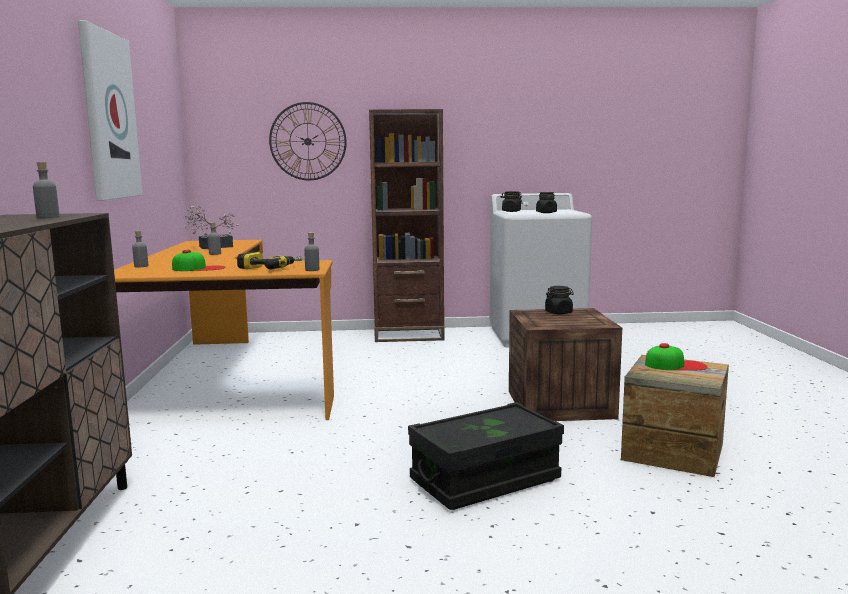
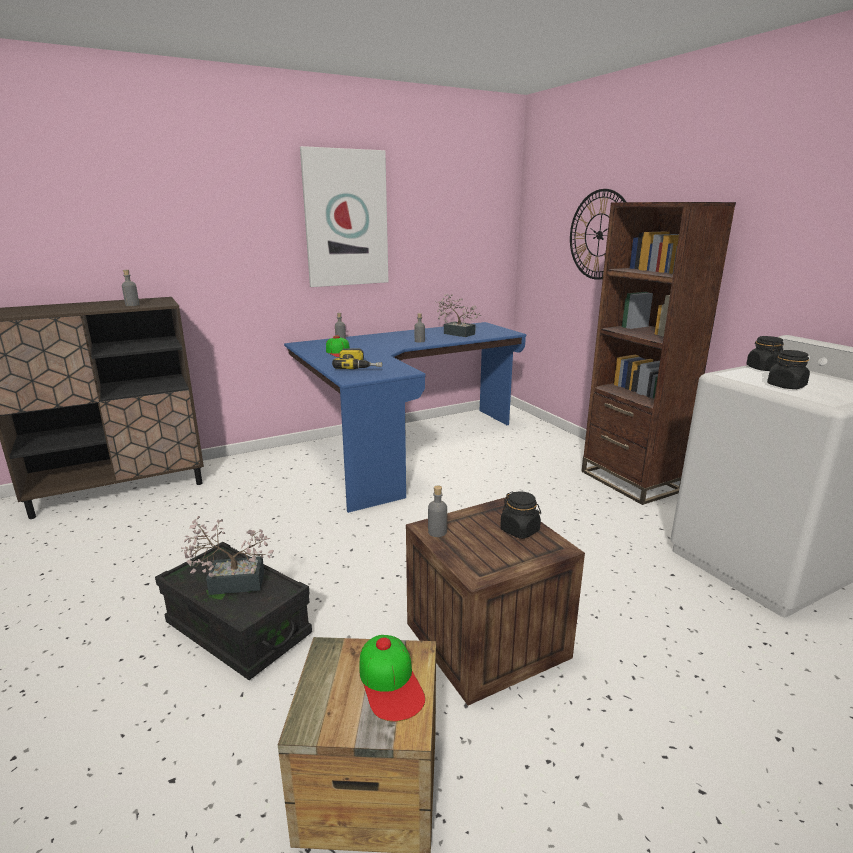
camera: 65 degrees right, 10 degrees up
(221, 382) = (402, 447): orange desk -> blue desk
(312, 270) = (356, 378): grey bottle -> grey bottle (437, 532)
(487, 426) = (230, 582): none -> potted plant

